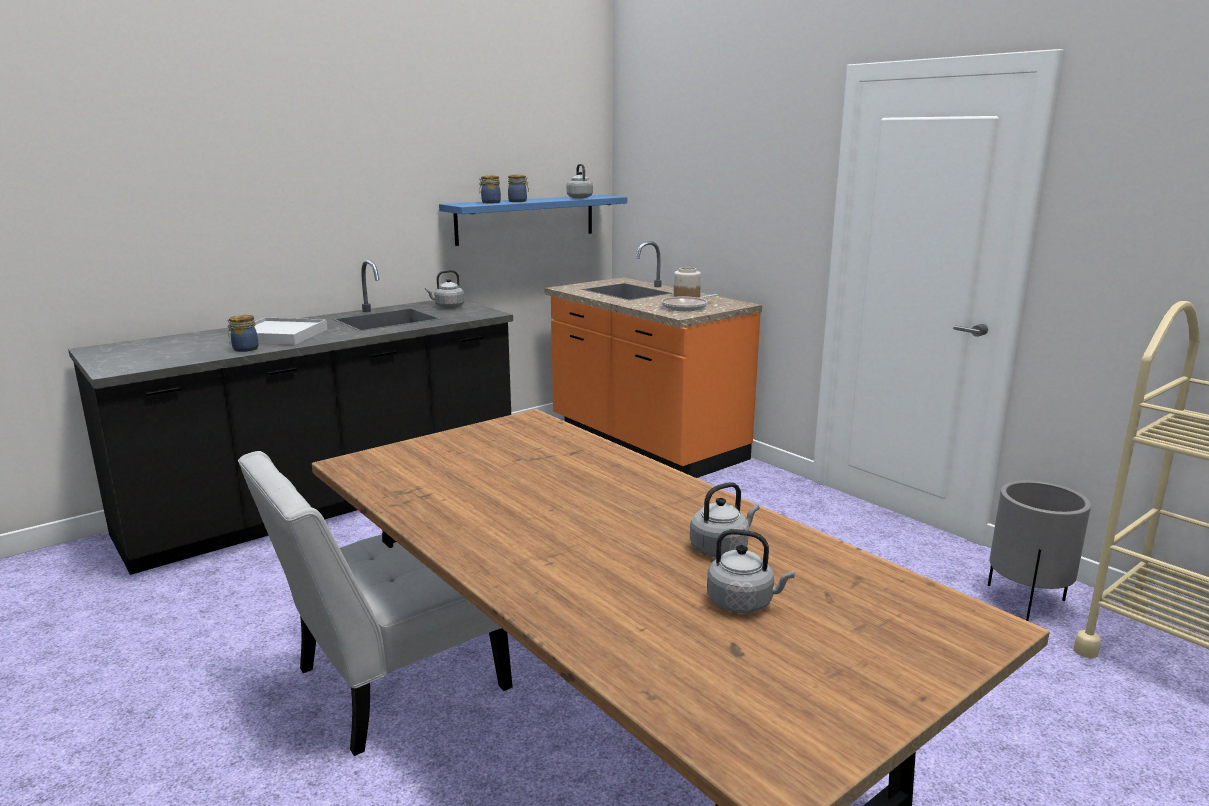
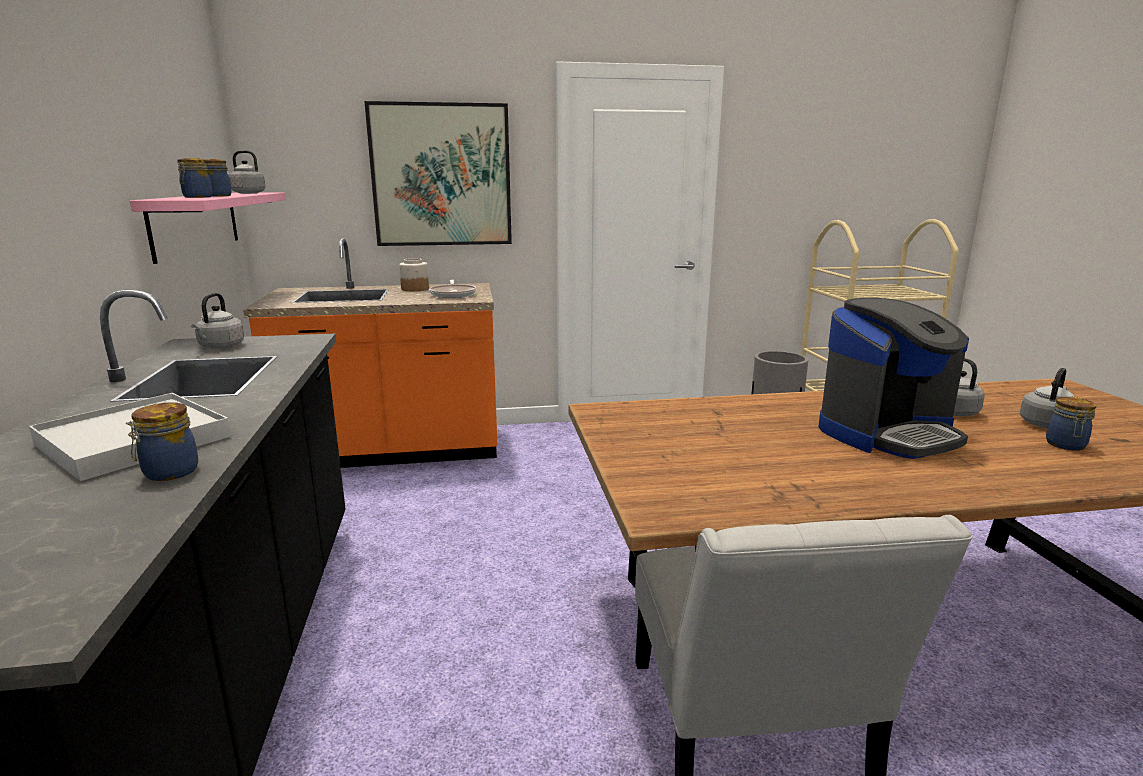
camera: 60 degrees left, 0 degrees up
(526, 219) = (196, 223): blue shelf -> pink shelf
(596, 520) = (887, 433): none -> coffee machine
(664, 610) = (1065, 445): none -> jar
(736, 189) = (441, 175): none -> picture

